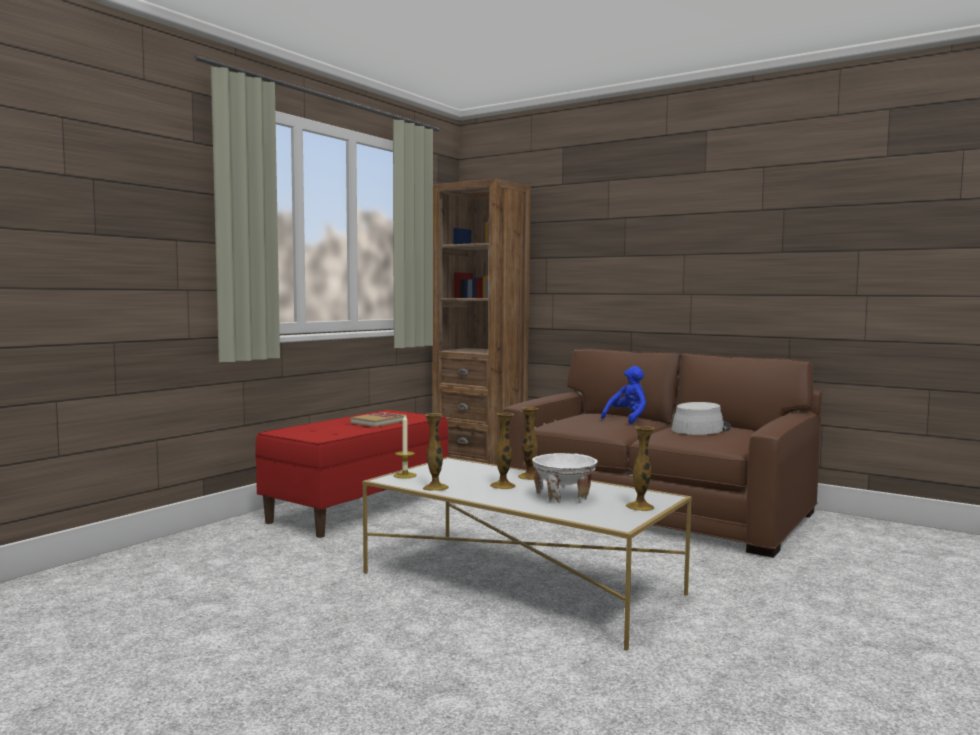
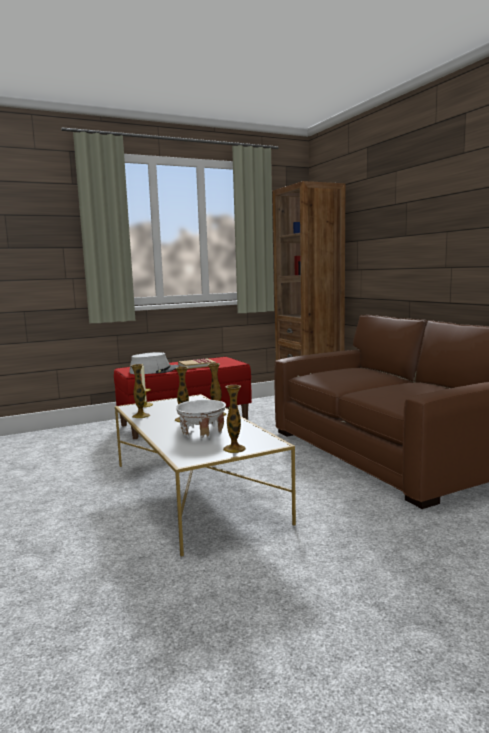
camera: 30 degrees right, 5 degrees up
(628, 419) = (372, 374): blue plush toy -> none
(701, 429) = (411, 388): grey hat -> grey hat (154, 370)

